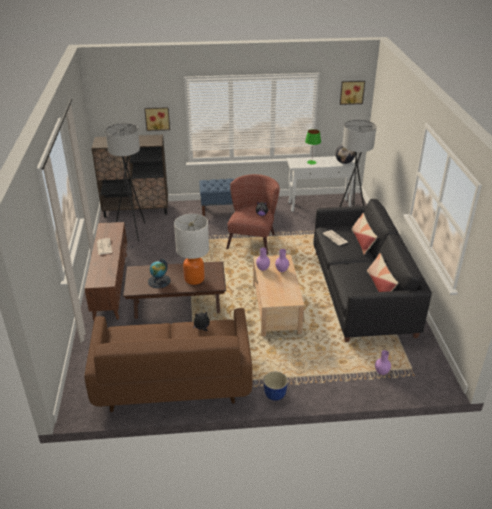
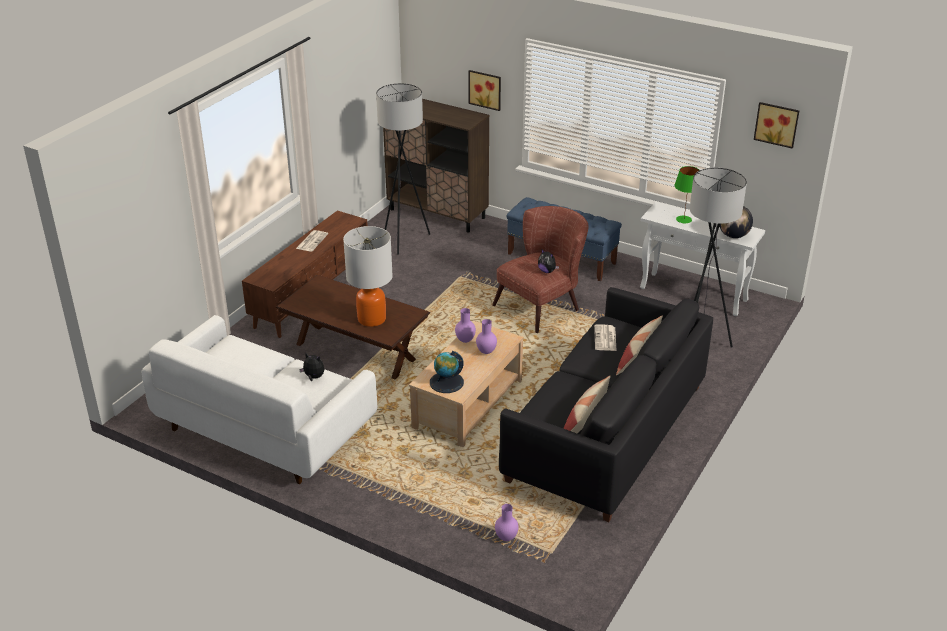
camera: 35 degrees right, 0 degrees up
(159, 281) = (331, 306): globe -> globe (446, 382)
(173, 379) = (265, 428): brown sofa -> white sofa
(274, 395) = (351, 498): planter -> none

